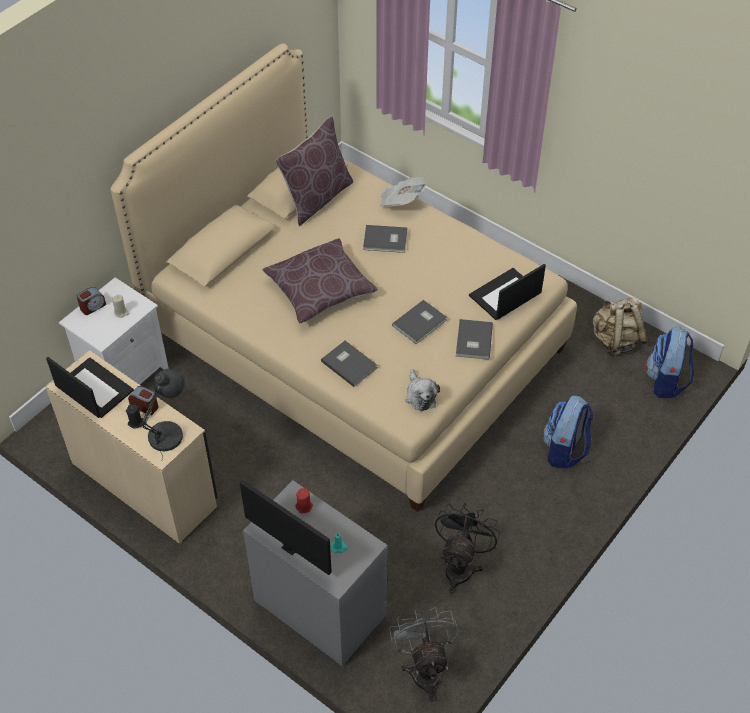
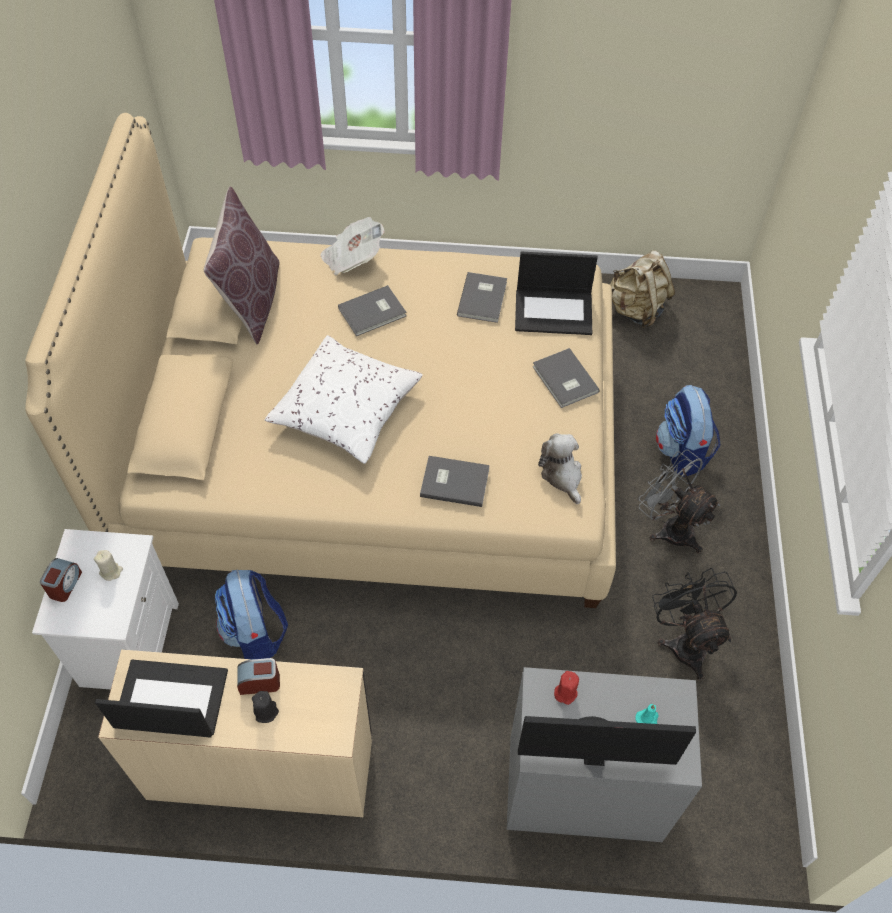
camera: 35 degrees left, 5 degrees up
(169, 434) = (322, 701): grey table lamp -> none
(320, 290) = (346, 409): brown pillow -> white pillow
(420, 395) = (562, 475): plush toy -> plush toy turned 150 degrees counterclockwise
(421, 323) = (493, 389): grey book -> grey book (484, 298)
(424, 668) = (743, 783): grey fan -> grey fan (669, 527)
(505, 295) = (554, 311): laptop -> laptop turned 105 degrees counterclockwise
(666, 381) = (714, 327): backpack -> backpack (255, 633)

